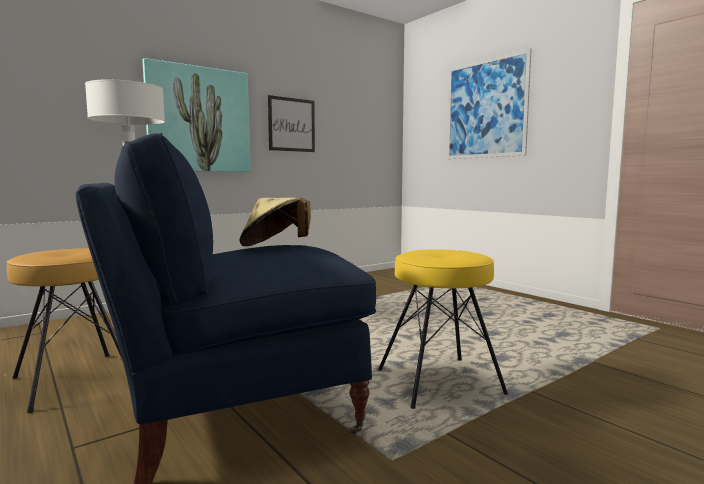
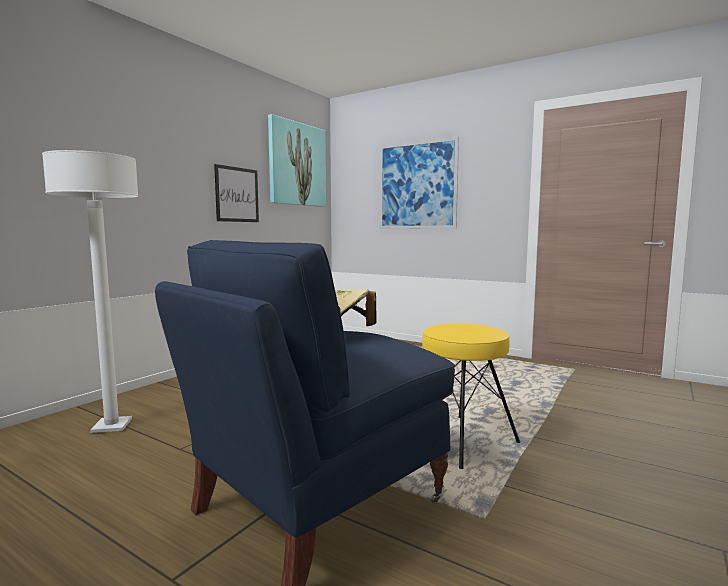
camera: 20 degrees left, 0 degrees up
(75, 379) = (93, 503): brown stool -> none
(199, 120) = (147, 189): picture -> picture (297, 164)

